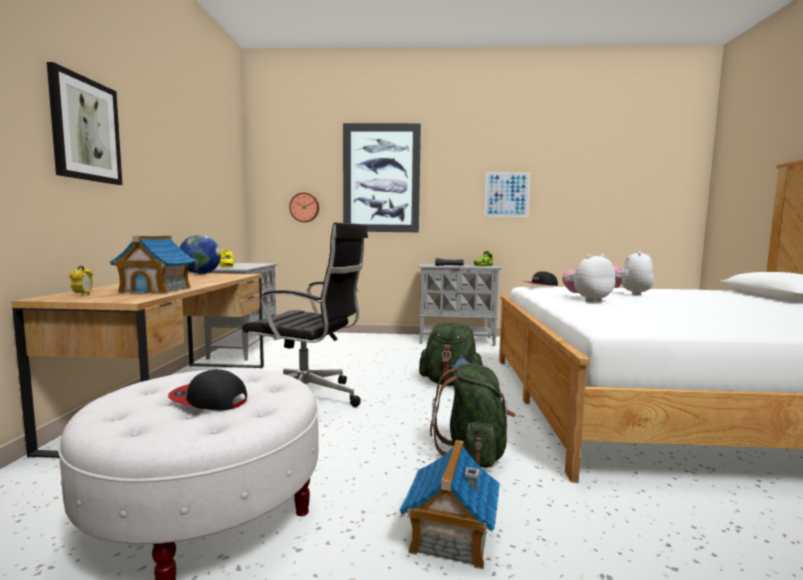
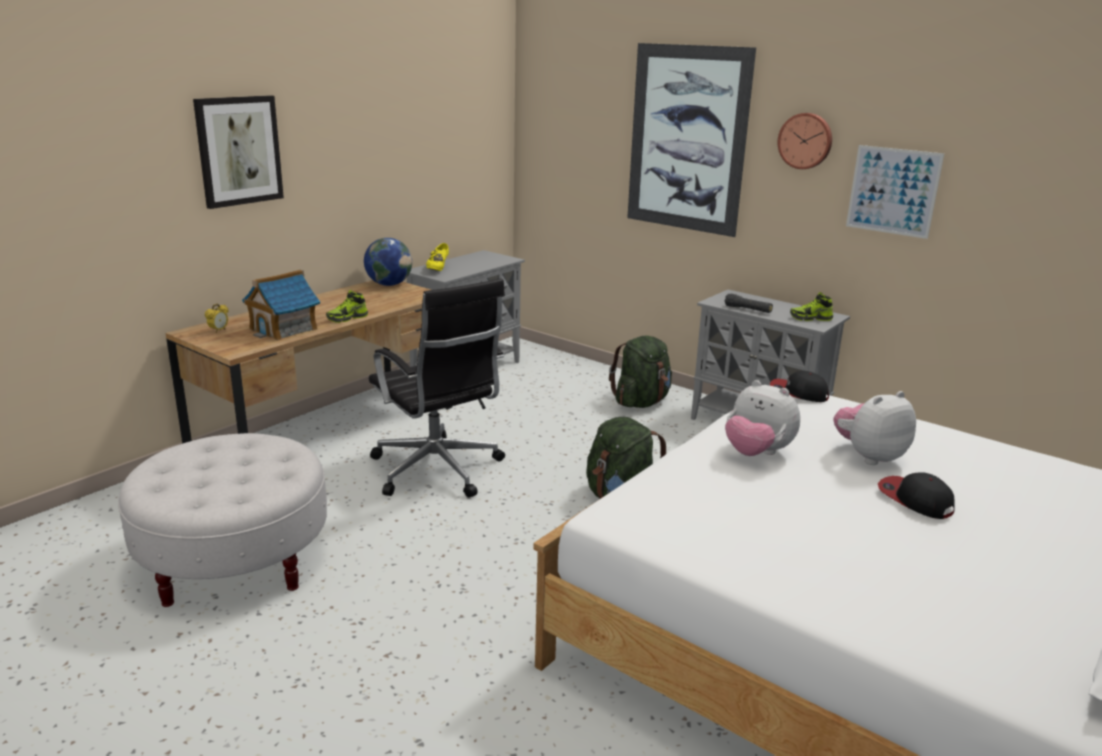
camera: 35 degrees right, 15 degrees up
(205, 283) = (347, 318): none -> shoe
(208, 400) = (222, 474): cap -> cap (914, 500)
(304, 207) = (581, 173): wall clock -> wall clock (805, 141)
(450, 537) = (360, 657): toy house -> none
(473, 453) = (495, 598): green backpack -> green backpack (641, 402)
(587, 300) = (757, 453): plush toy -> plush toy turned 150 degrees counterclockwise

